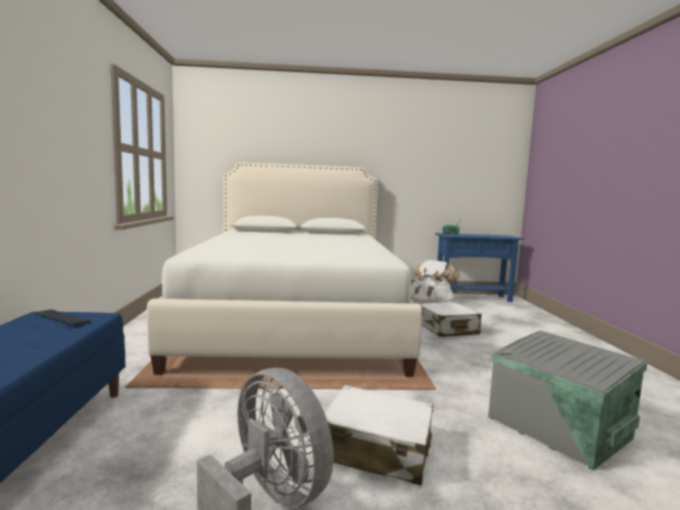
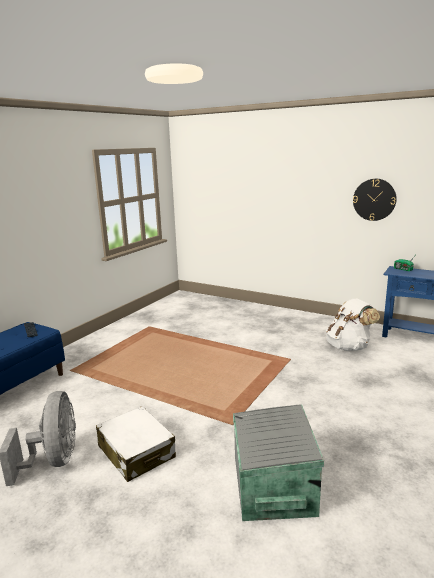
camera: 35 degrees right, 10 degrees up
(295, 321) = (218, 338): white bed -> none
(418, 170) = (374, 199): none -> wall clock
(446, 329) = (331, 371): white suitcase -> none

